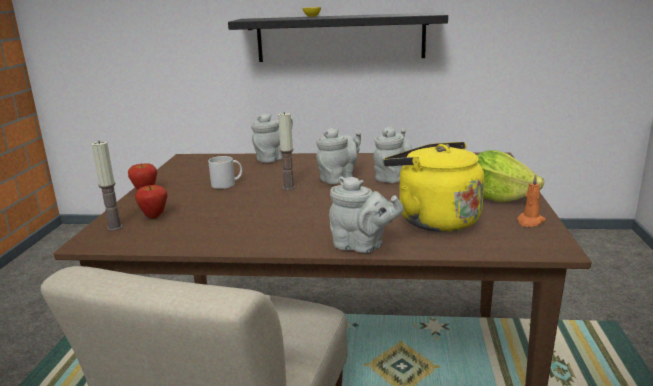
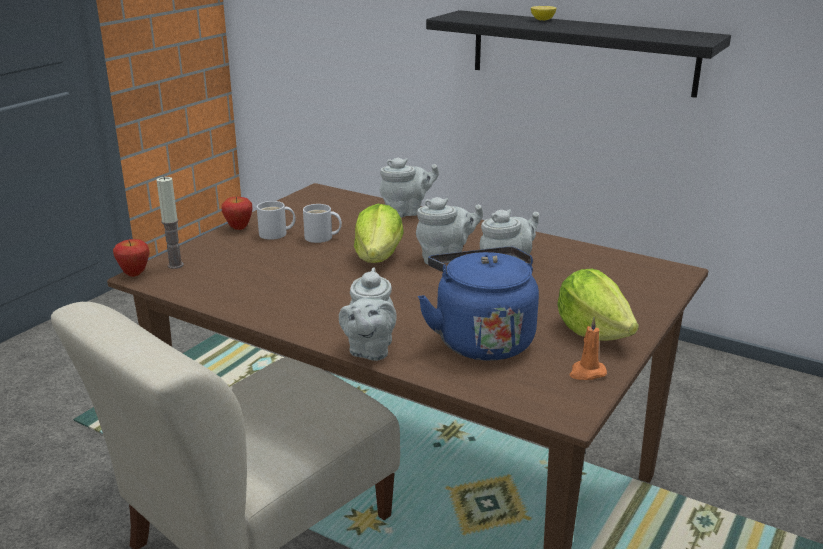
camera: 25 degrees right, 5 degrees up
(154, 216) = (219, 261): apple -> apple (134, 274)
(184, 189) = (276, 234): none -> white mug
(288, 187) = (378, 257): candle -> lettuce
(362, 246) = (369, 350): grey teapot -> grey teapot turned 45 degrees clockwise
(433, 219) = (481, 339): yellow kettle -> blue kettle

